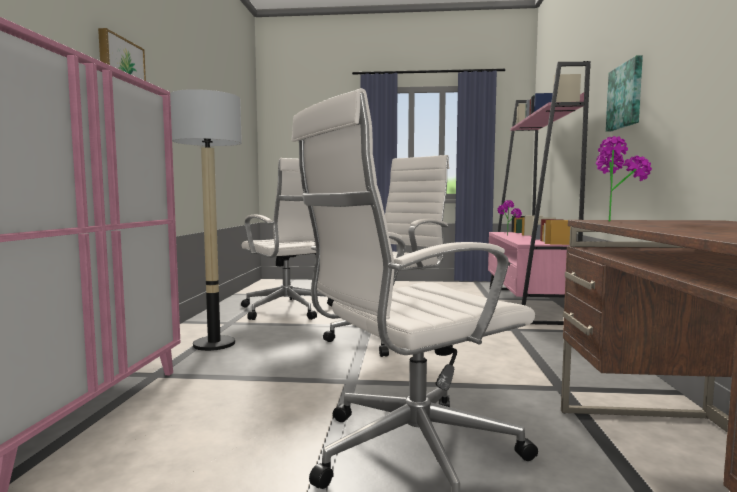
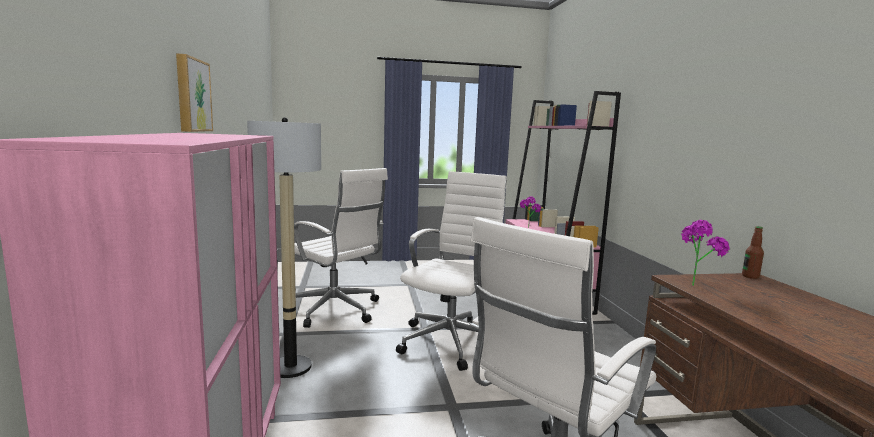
camera: 15 degrees left, 5 degrees up
(626, 96) = (658, 135): picture -> none
(707, 220) = (750, 276): none -> bottle

